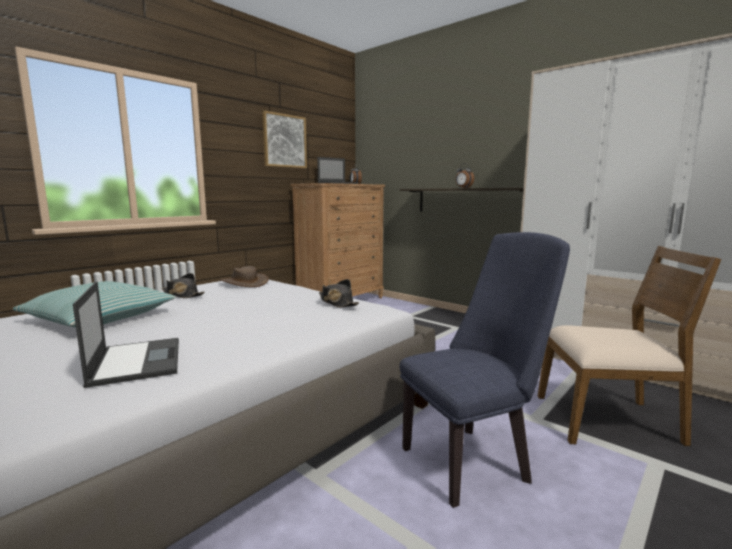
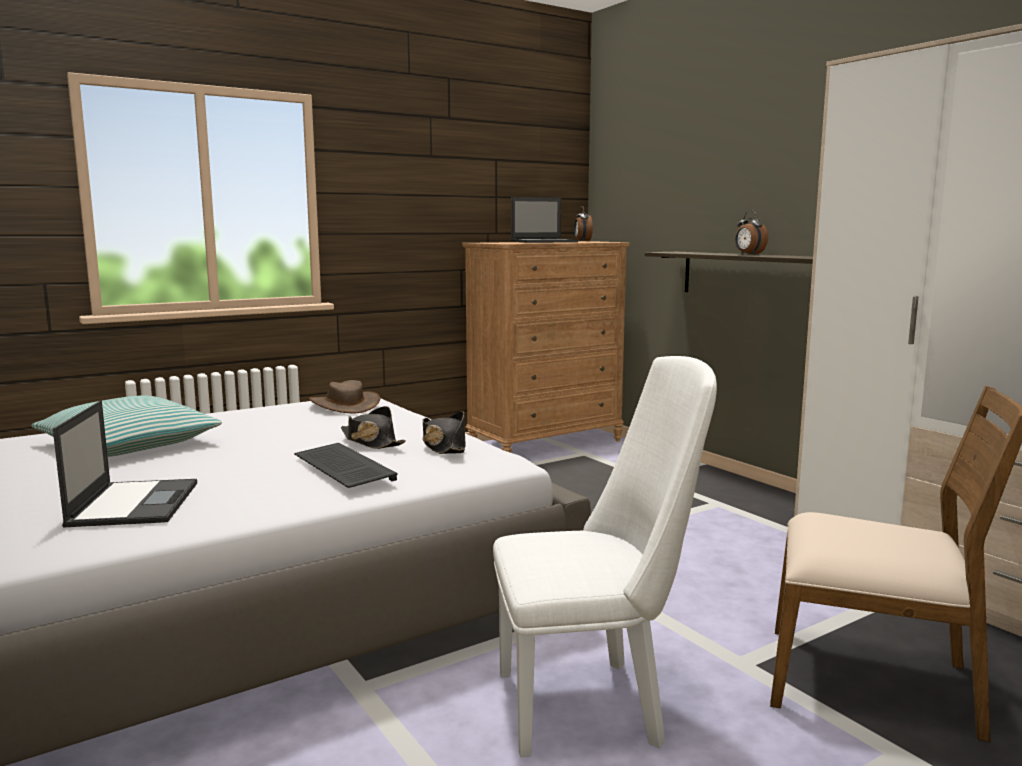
camera: 15 degrees right, 0 degrees up
(182, 295) = (248, 419): black hat -> black hat (371, 442)
(282, 321) = (341, 468): none -> keyboard
(284, 141) = (455, 173): picture -> none
(472, 460) = (593, 704): blue chair -> white chair

